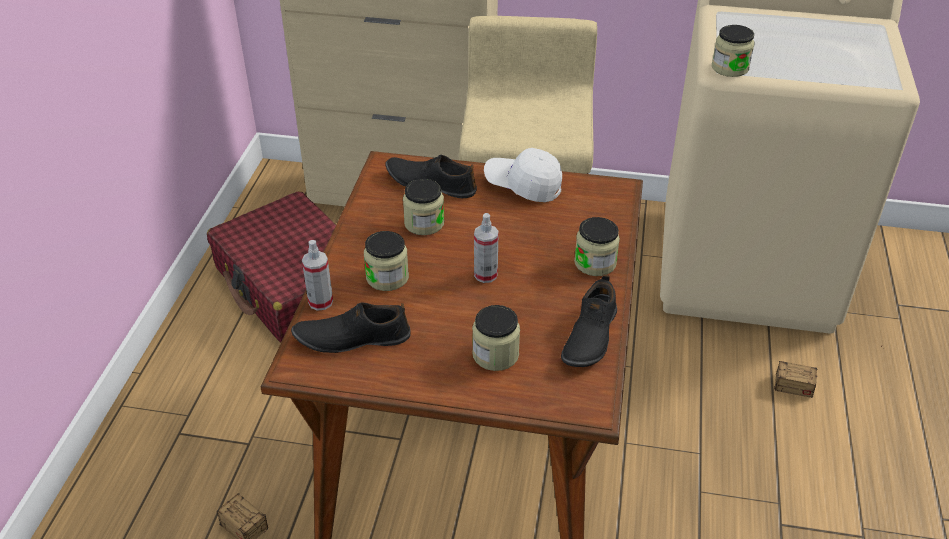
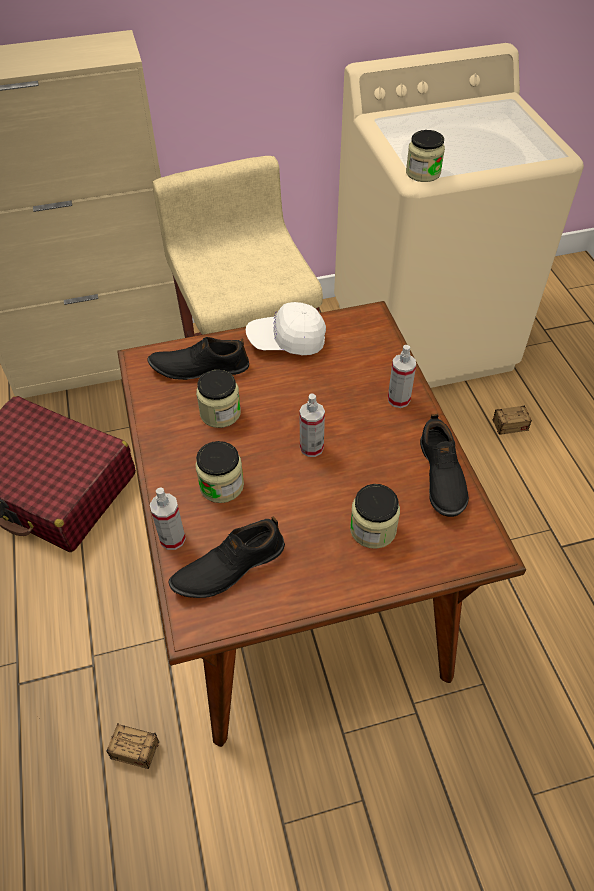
camera: 25 degrees left, 10 degrees up
(595, 263) = (398, 399): jar -> spray bottle

